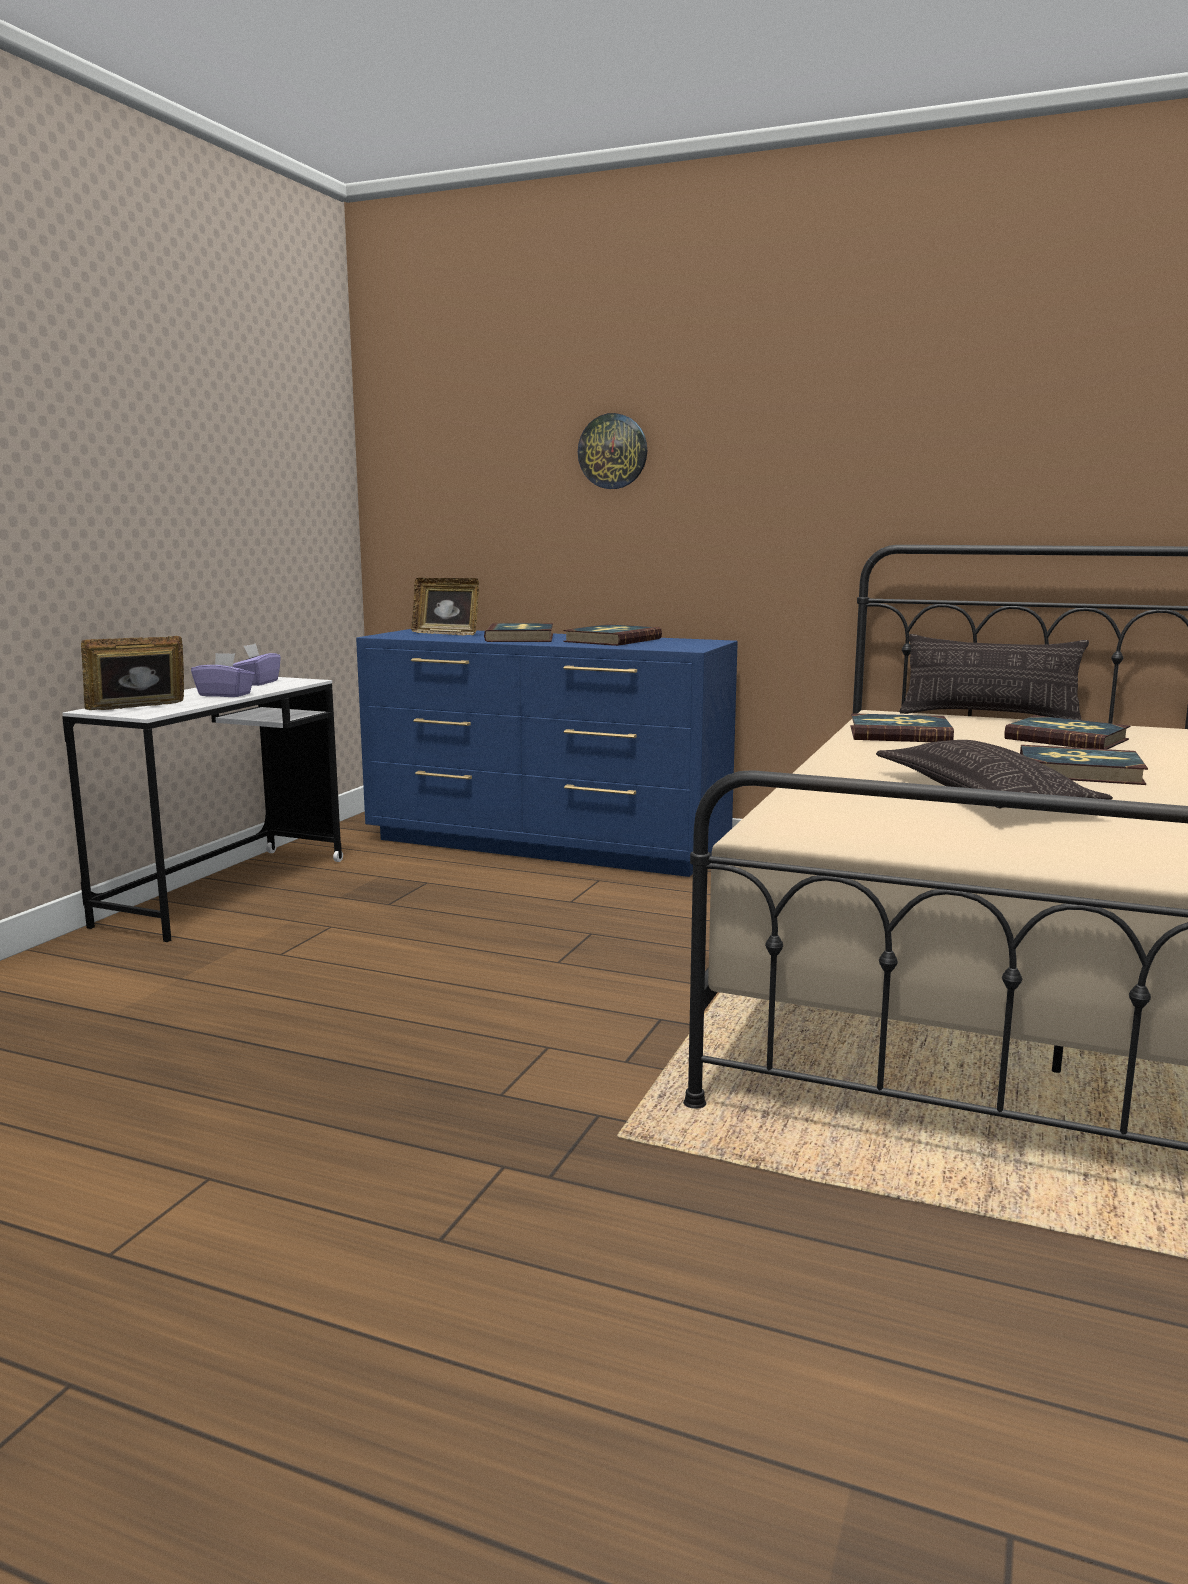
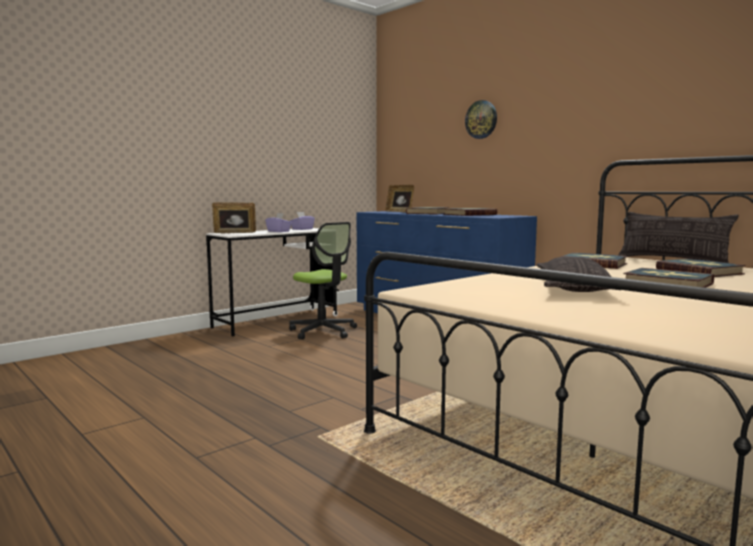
camera: 25 degrees right, 5 degrees down
(356, 902) = (323, 331): none -> office chair

